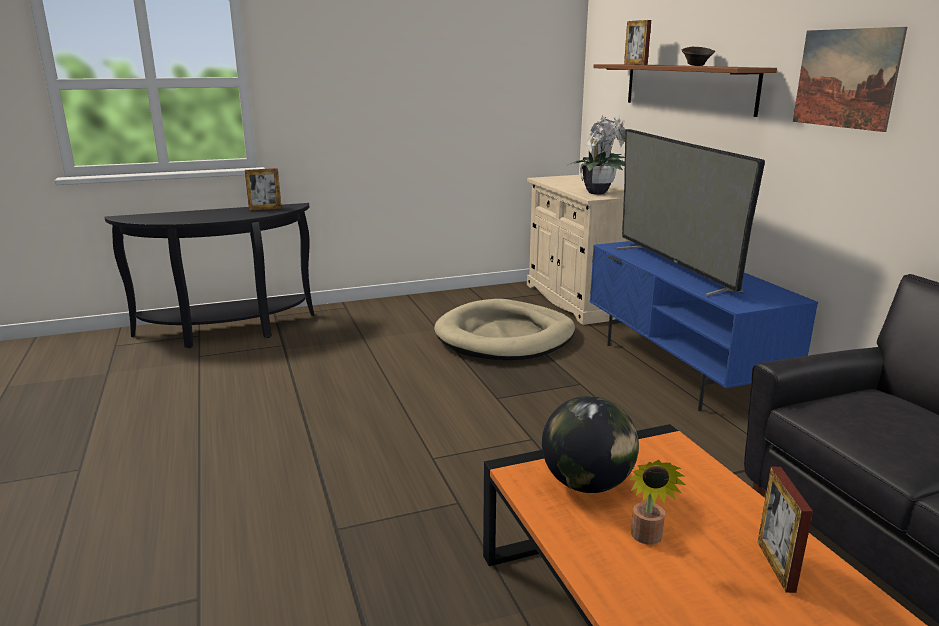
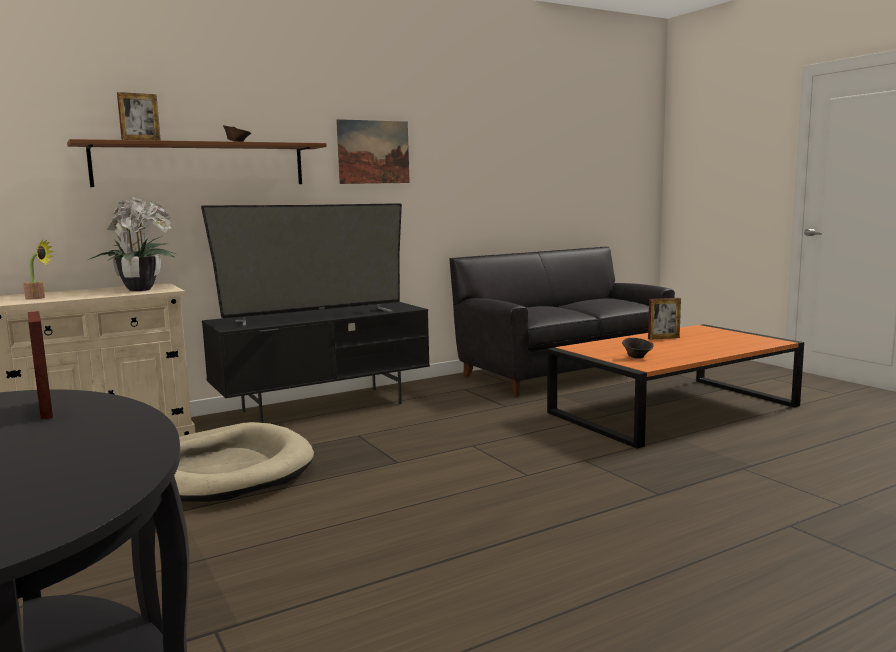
camera: 100 degrees left, 10 degrees down
(587, 484) = (637, 357): globe -> brown bowl
(647, 539) = (671, 349): potted plant -> potted plant (39, 298)
(681, 369) = (323, 407): blue tv stand -> black tv stand

